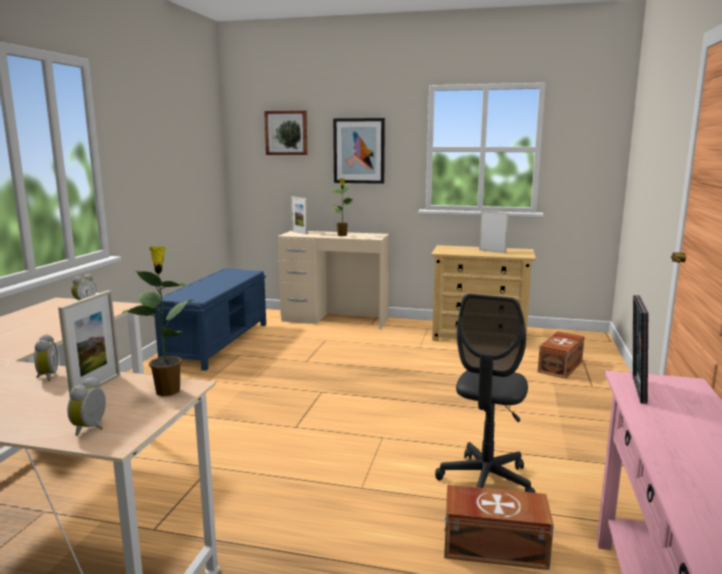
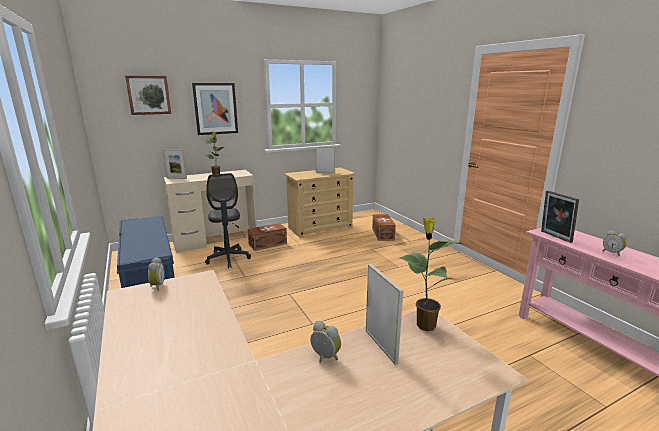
camera: 40 degrees left, 5 degrees up
(92, 429) = (464, 373): alarm clock -> alarm clock (612, 253)
(485, 481) = (446, 309): grey office chair -> grey office chair (228, 259)
(493, 545) = (495, 339): brown storage box -> brown storage box (267, 244)

